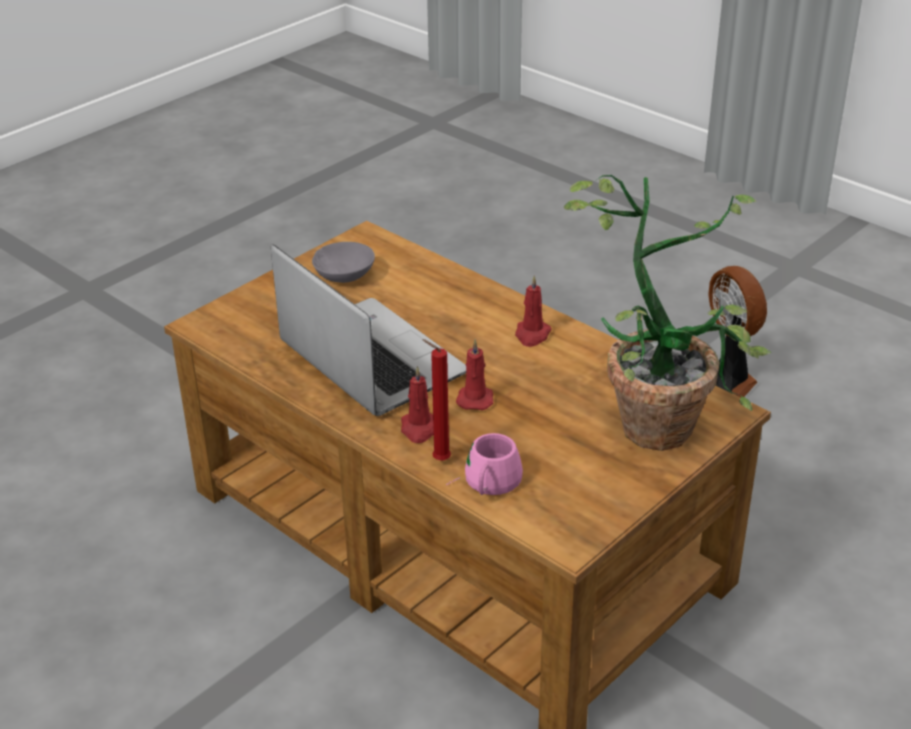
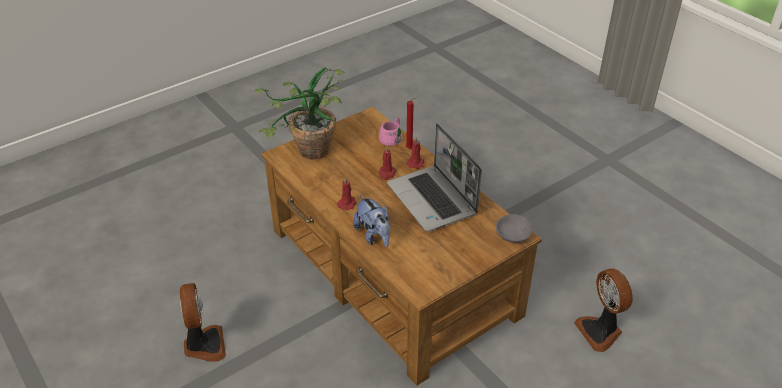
camera: 170 degrees left, 5 degrees up
(64, 486) = (600, 331): none -> fan
(346, 275) = (438, 259): grey bowl -> grey bowl (511, 235)
(463, 293) = (374, 236): none -> plush toy

